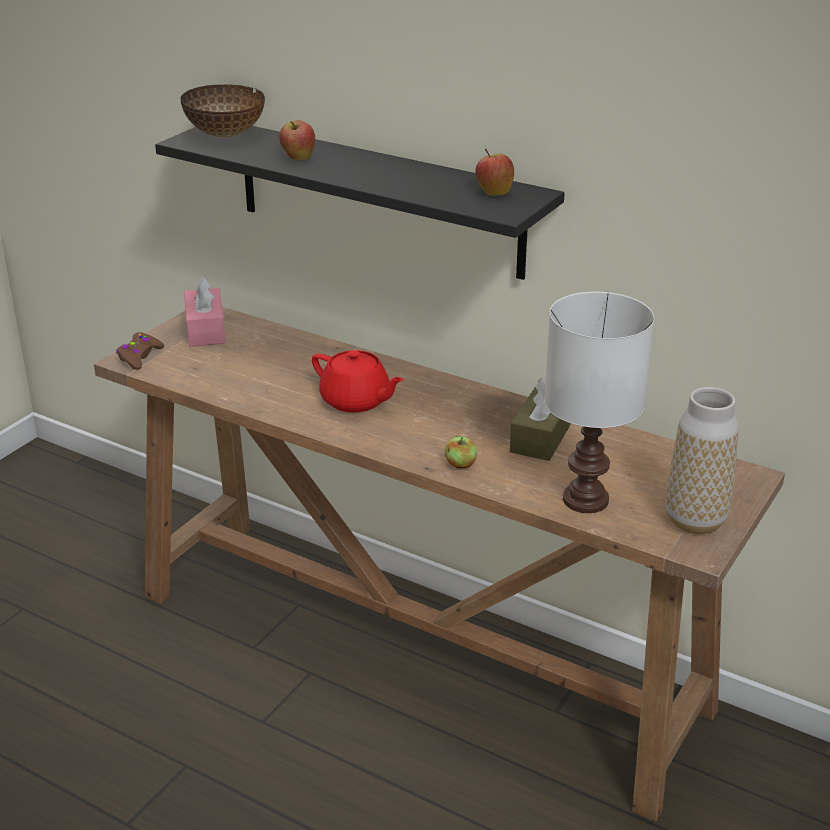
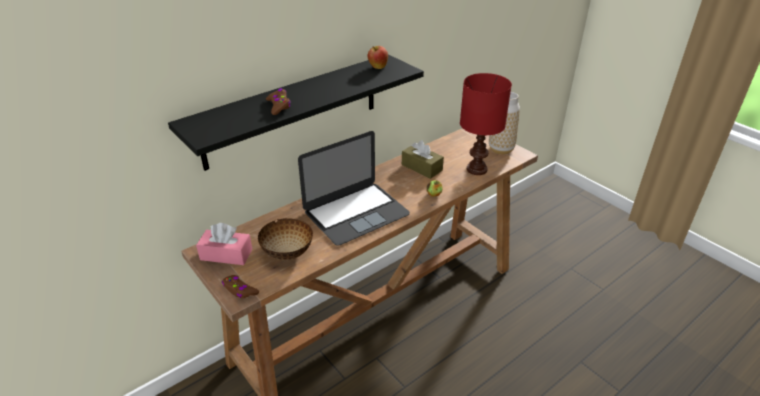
camera: 70 degrees left, 5 degrees up
(225, 135) = (210, 122): bowl -> bowl (288, 253)
(298, 158) = (279, 106): apple -> brown game controller
(356, 401) = (356, 213): red teapot -> laptop
(583, 499) = (476, 169): white table lamp -> red table lamp

